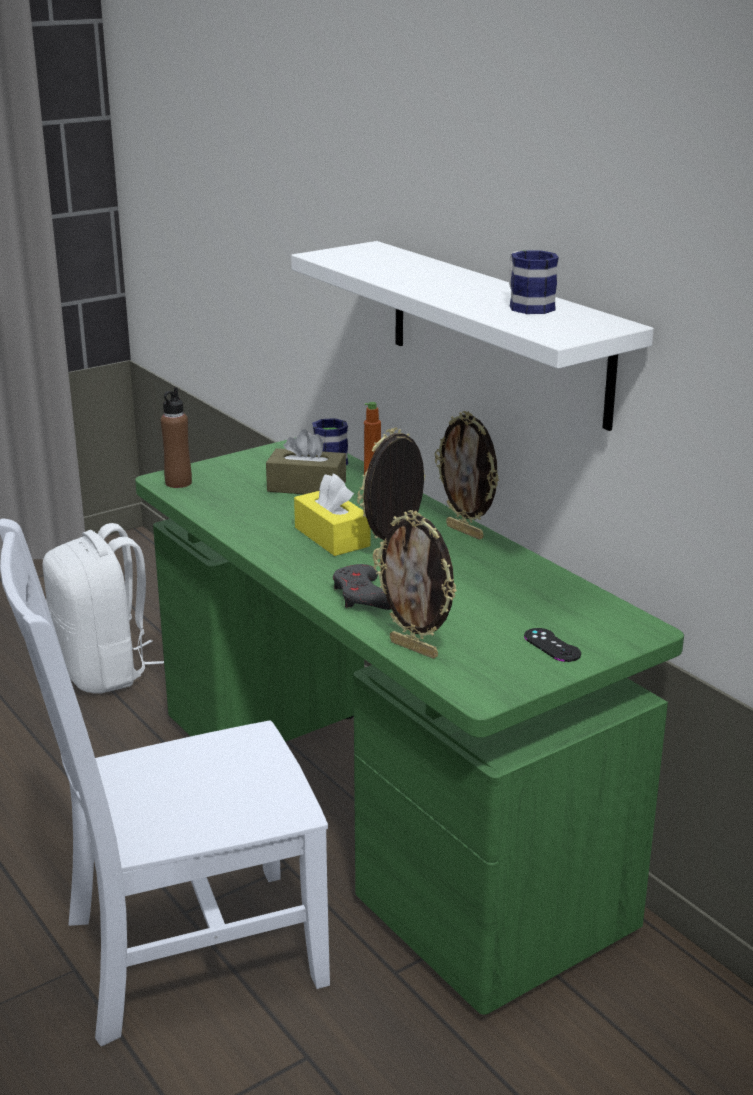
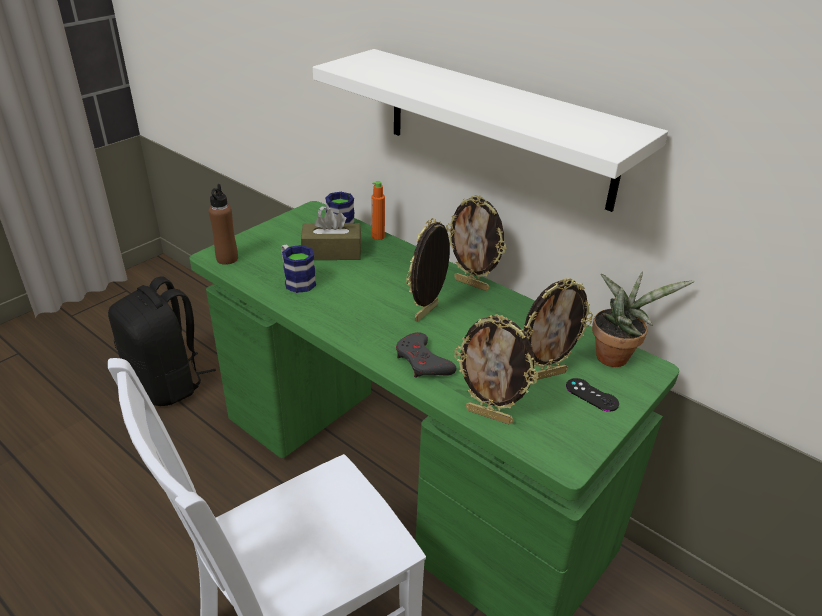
camera: 15 degrees left, 10 degrees up
(105, 671) = (167, 383): white backpack -> black backpack
(332, 537) = (372, 301): yellow tissue box -> none
(506, 622) = (546, 375): none -> picture frame
(526, 305) = (549, 112): mug -> mug (296, 280)
(608, 614) = (616, 355): none -> potted plant

